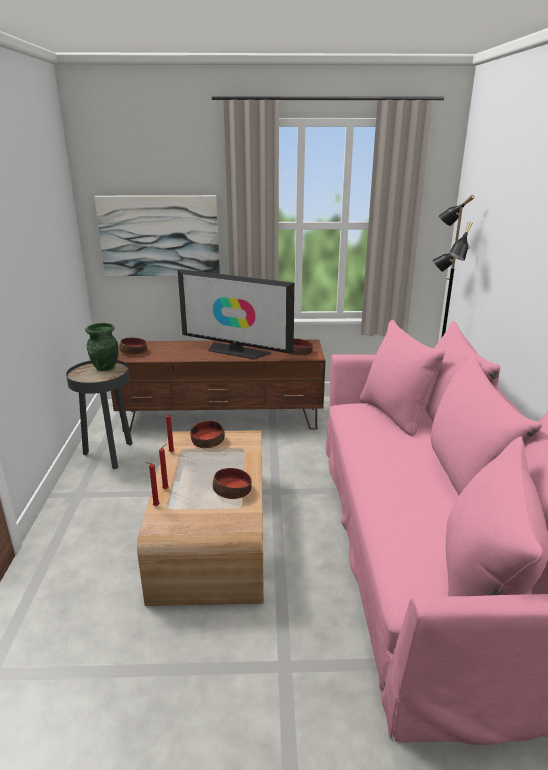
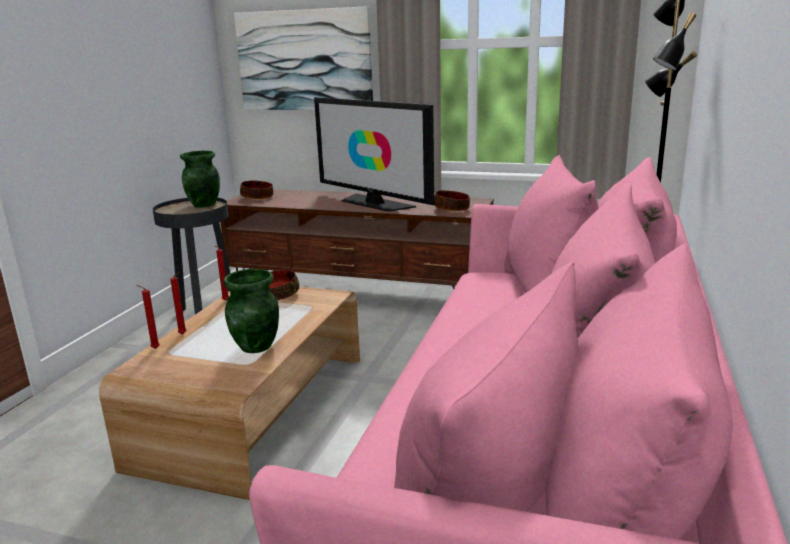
camera: 20 degrees right, 5 degrees down
(233, 491) = (256, 346): bowl -> green vase

